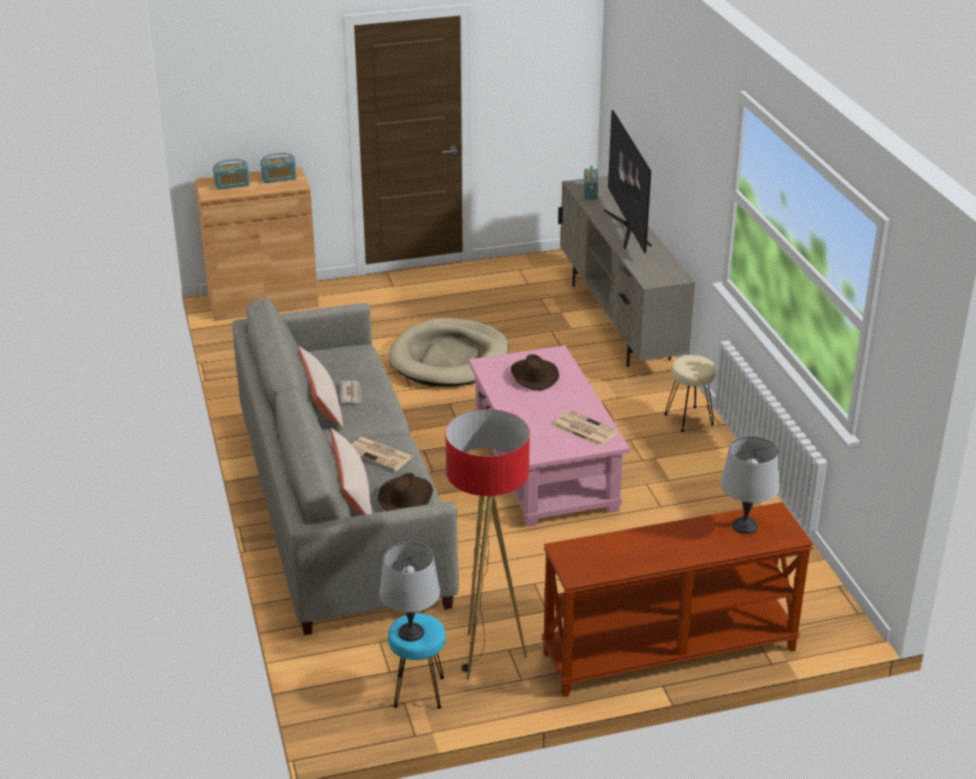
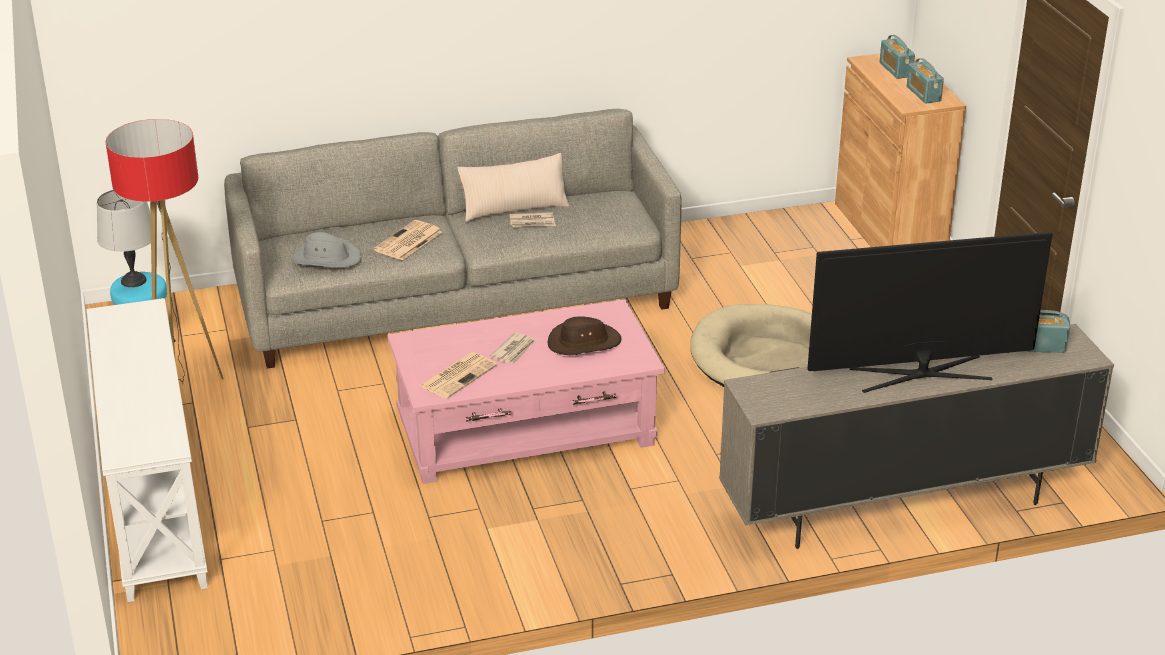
camera: 90 degrees right, 0 degrees up
(352, 494) = (341, 231): beige pillow -> none
(406, 498) = (326, 258): brown hat -> grey hat
(546, 405) = (514, 350): none -> newspaper
(669, 653) = (154, 506): brown console table -> white console table
(689, 419) = (633, 556): beige stool -> none
(744, 525) = (151, 423): grey table lamp -> none

